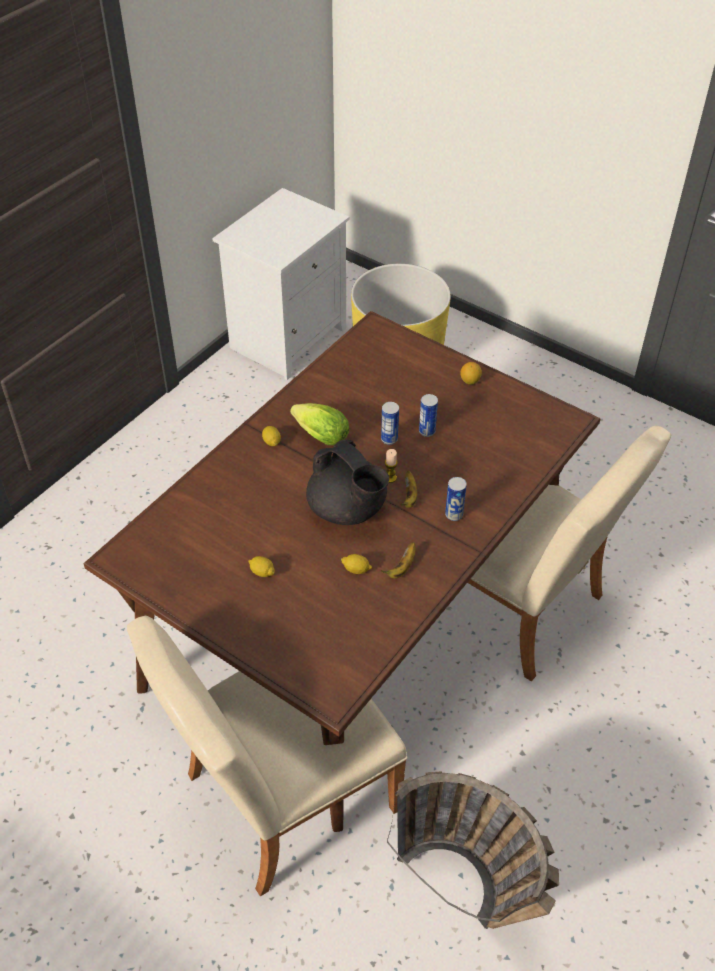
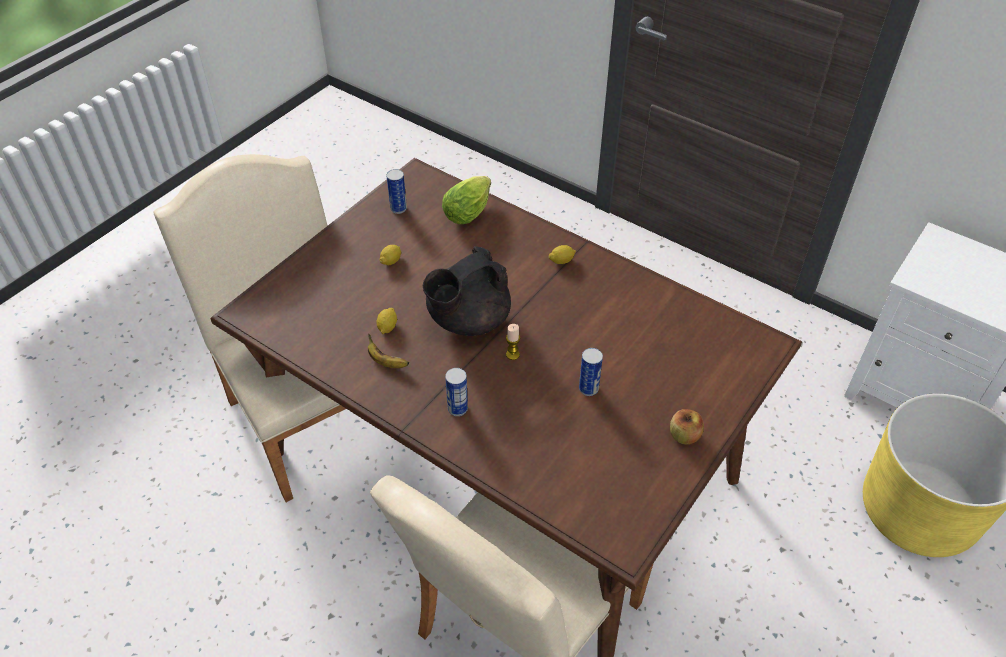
camera: 90 degrees right, 0 degrees up
(318, 435) = (574, 295): lettuce -> lettuce (469, 211)
(389, 439) = (573, 354): can -> can (398, 208)
(409, 497) = (484, 370): banana -> none
(470, 381) = (684, 436): lemon -> apple
(471, 895) = (191, 557): basket -> none

